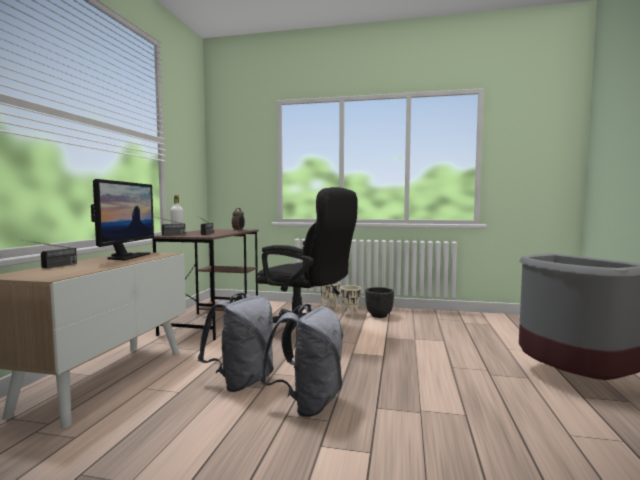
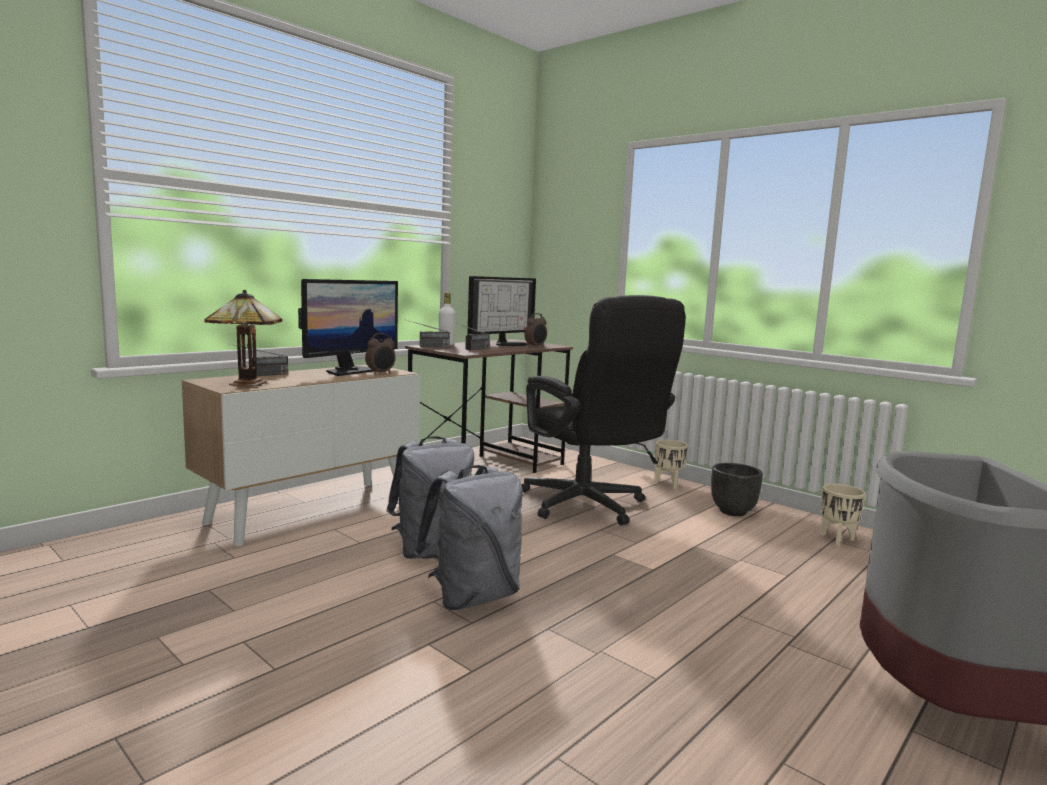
camera: 30 degrees right, 5 degrees up
(55, 273) = (244, 384): none -> table lamp
(155, 255) = (381, 373): none -> alarm clock
(217, 230) = (509, 344): none -> monitor
(350, 314) = (688, 500): beige planter -> beige planter (838, 540)

